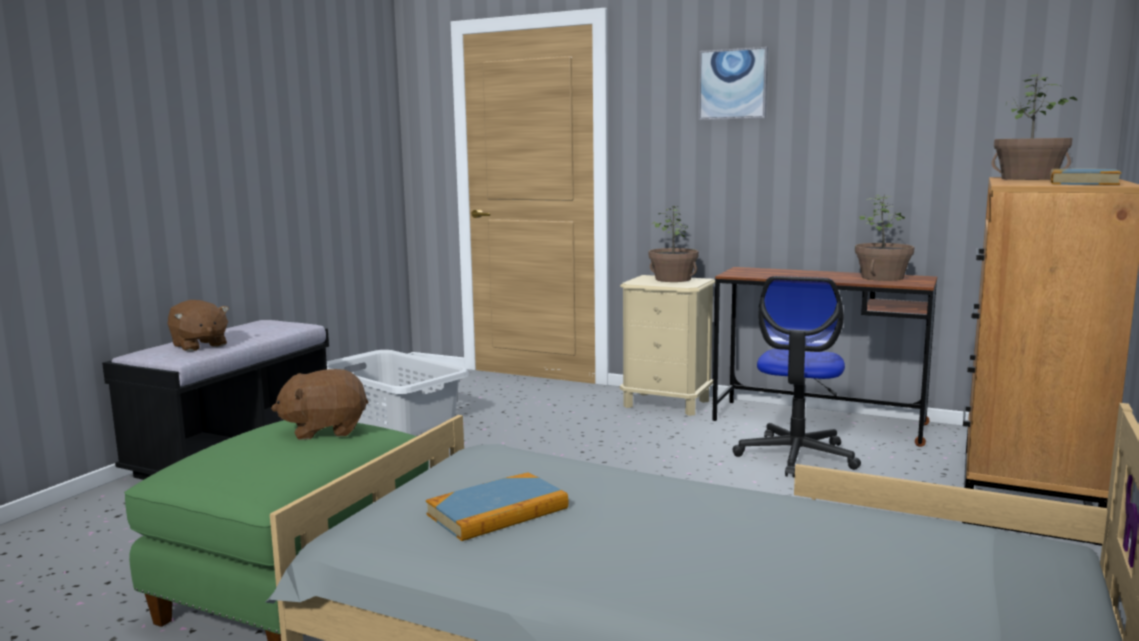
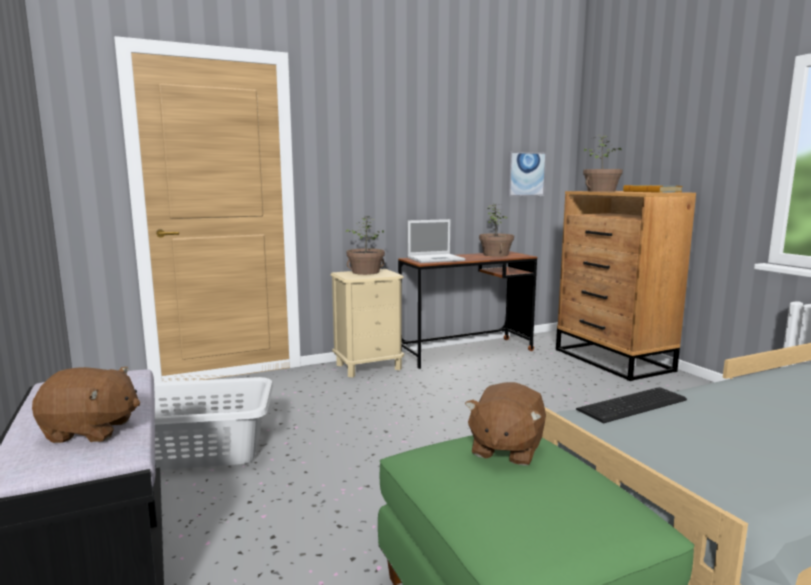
camera: 50 degrees left, 0 degrees up
(498, 511) = (726, 447): book -> none
(562, 463) = (635, 405): none -> keyboard
(733, 84) = (390, 126): picture -> picture (525, 174)
(770, 273) = (436, 259): none -> laptop
(796, 456) = (504, 374): office chair -> none

